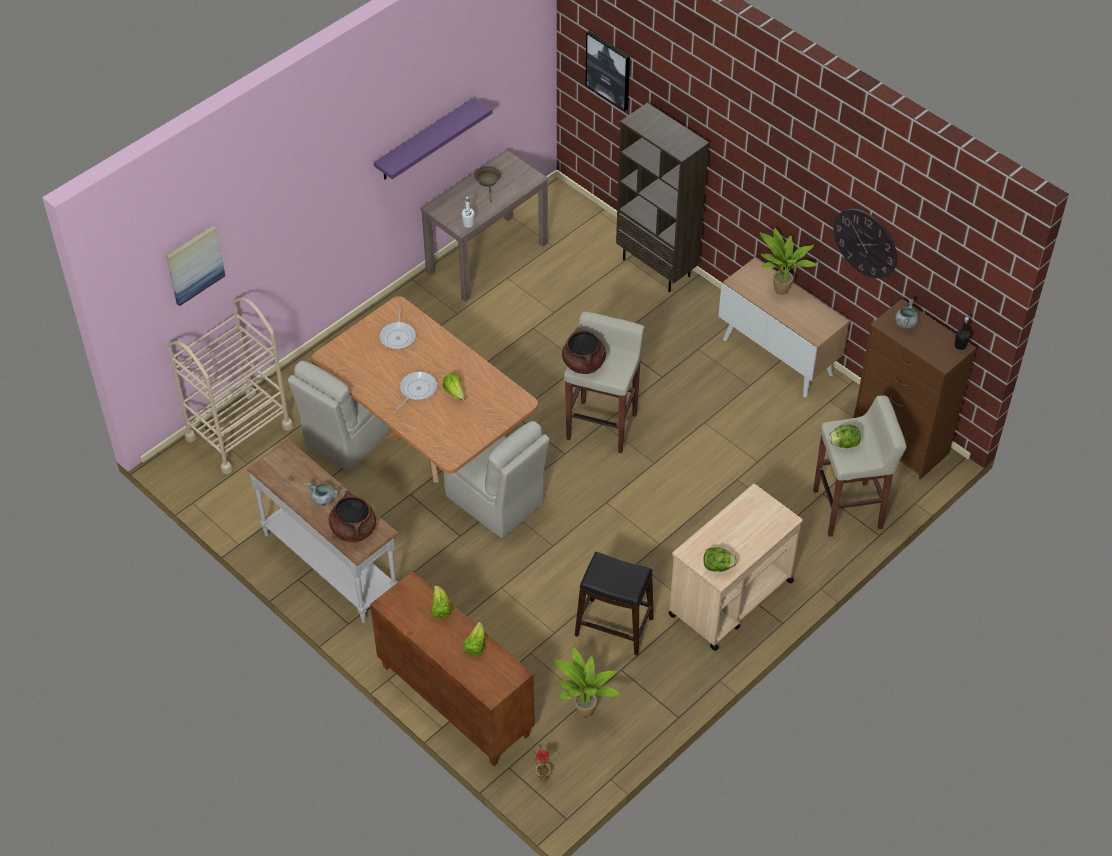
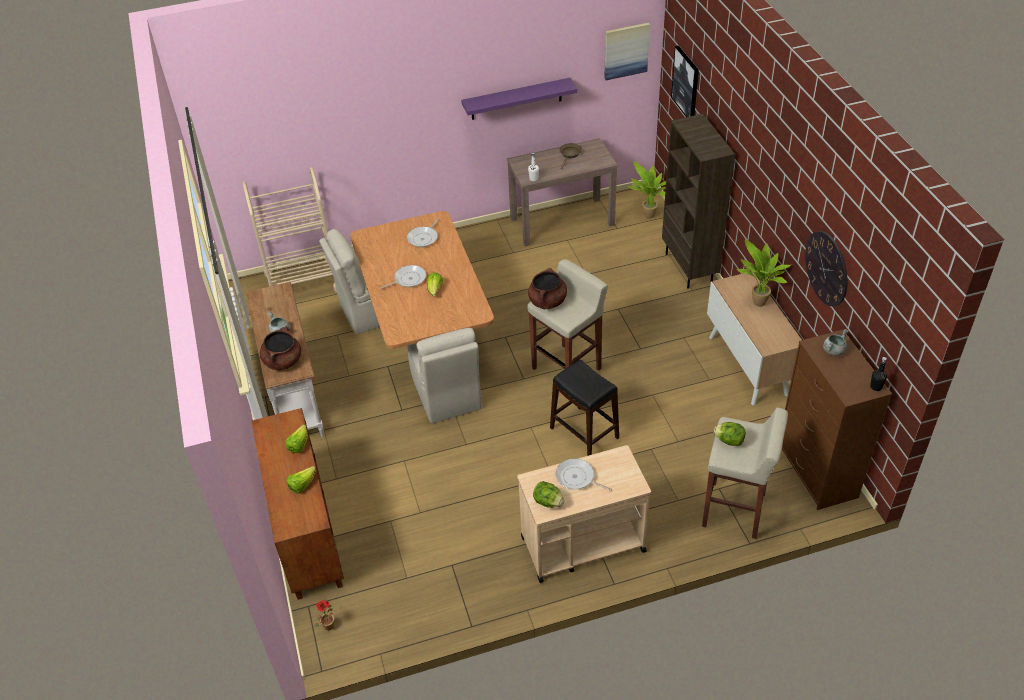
camera: 30 degrees right, 5 degrees down
(194, 264) = (274, 125): picture -> picture (626, 50)
(583, 713) = (397, 588): potted plant -> potted plant (647, 216)
(614, 627) = (470, 528): black stool -> black stool (584, 433)
(729, 533) = (577, 478): none -> frying pan

